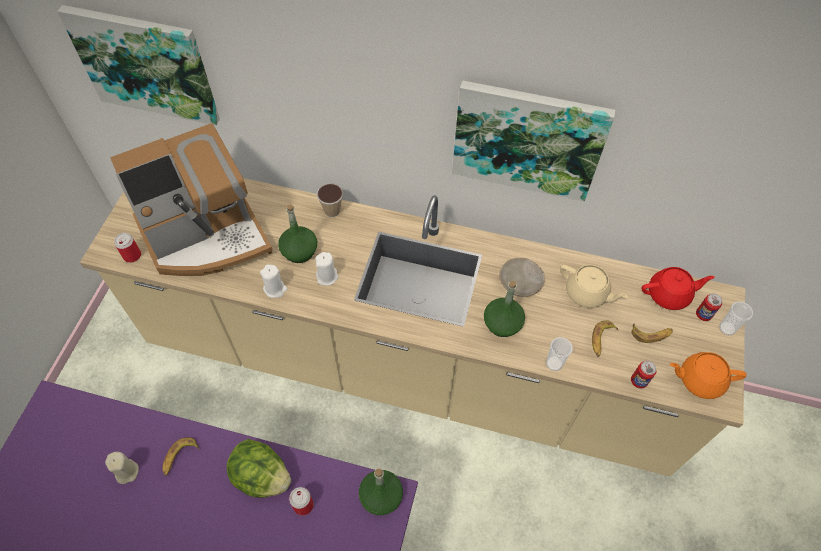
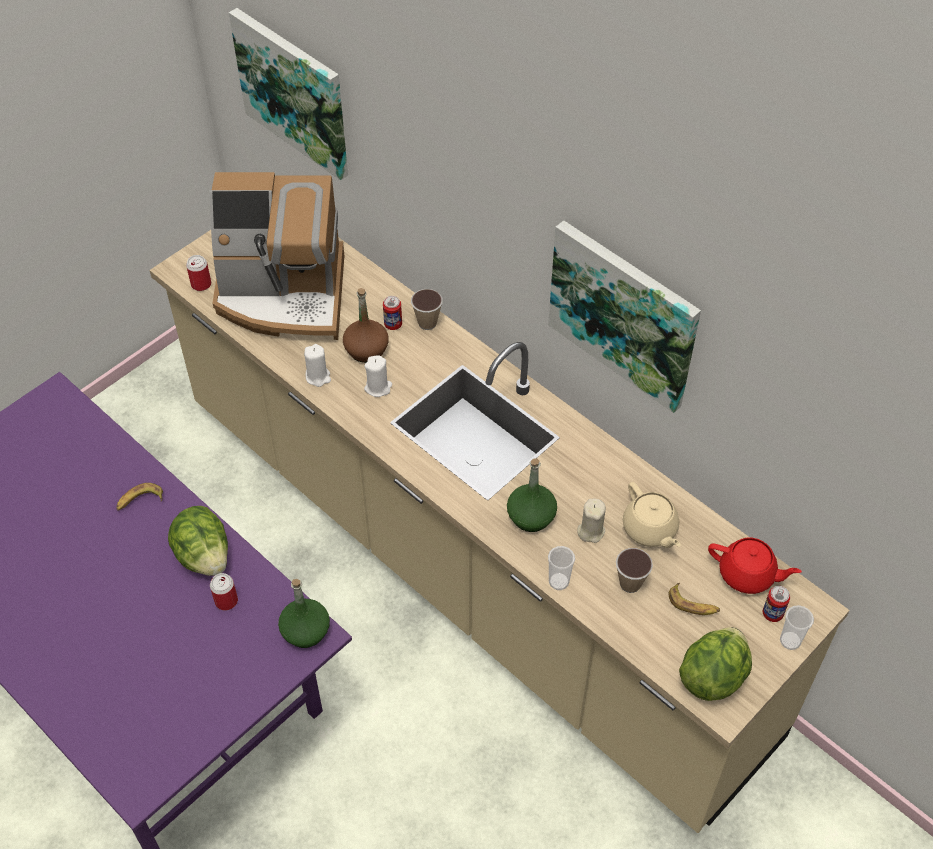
camera: 30 degrees right, 5 degrees down
(127, 471) = (86, 490): beige candle -> beige candle (590, 531)
(299, 251) = (366, 350): green bottle -> brown bottle
(521, 281) = (583, 484): beige plate -> none
(601, 340) = (630, 583): banana -> cup
(638, 381) = (641, 643): can -> can (393, 324)
(699, 380) = (713, 676): orange teapot -> lettuce

